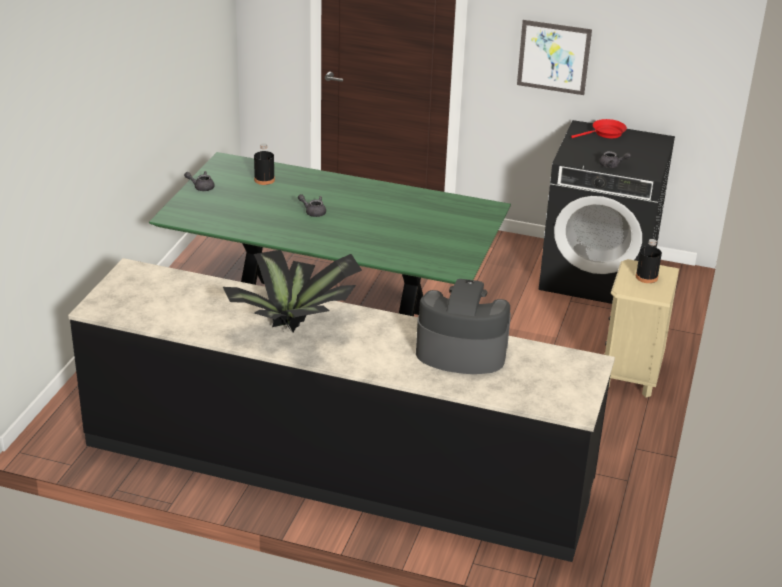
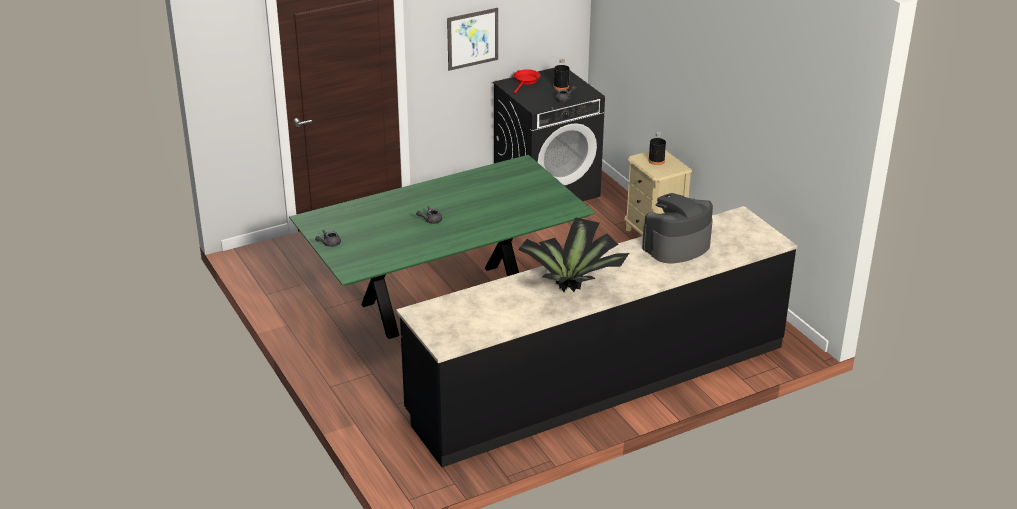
camera: 45 degrees left, 0 degrees up
(264, 180) = (359, 217): black bottle -> black bottle (561, 87)

